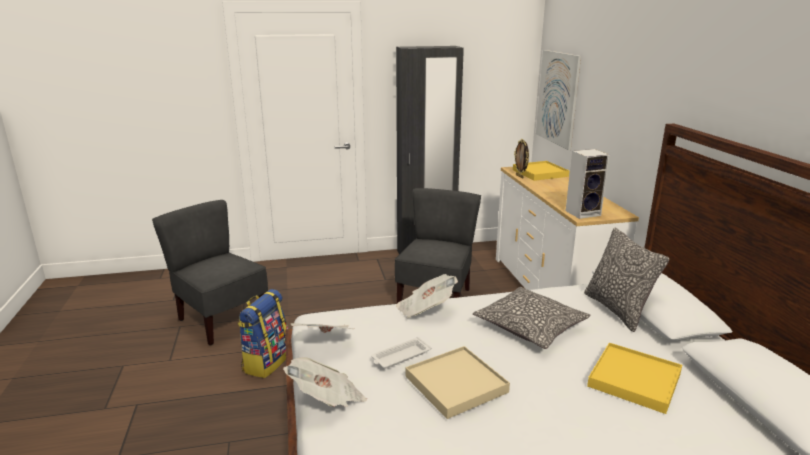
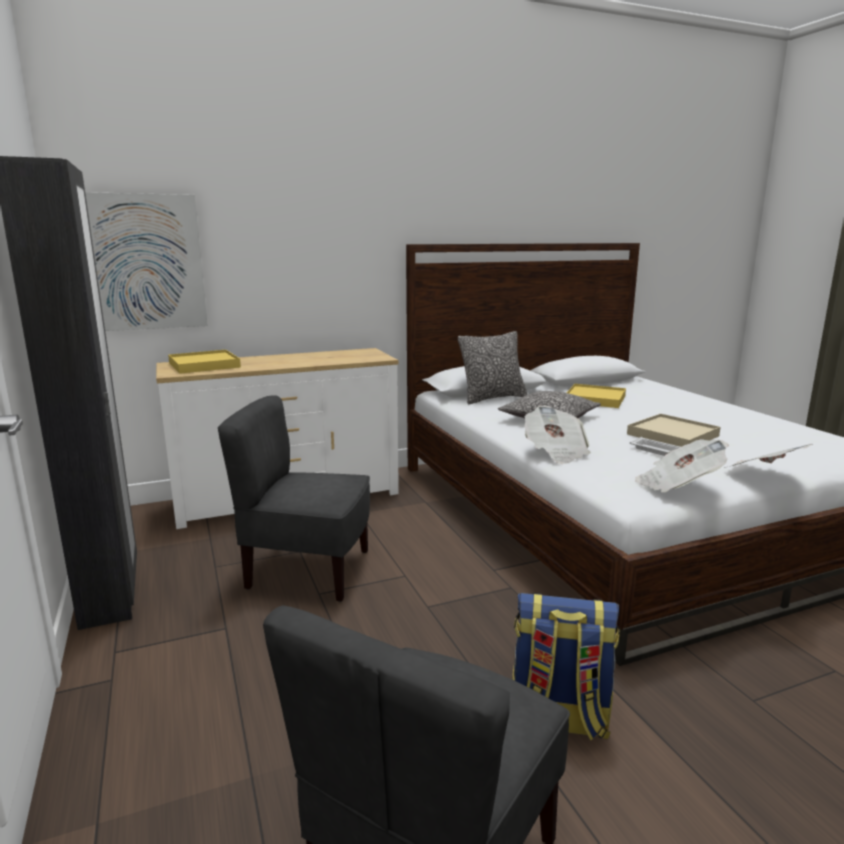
camera: 100 degrees left, 5 degrees down
(520, 176) = (218, 371): picture frame -> none
(583, 213) = (369, 357): speaker -> none

